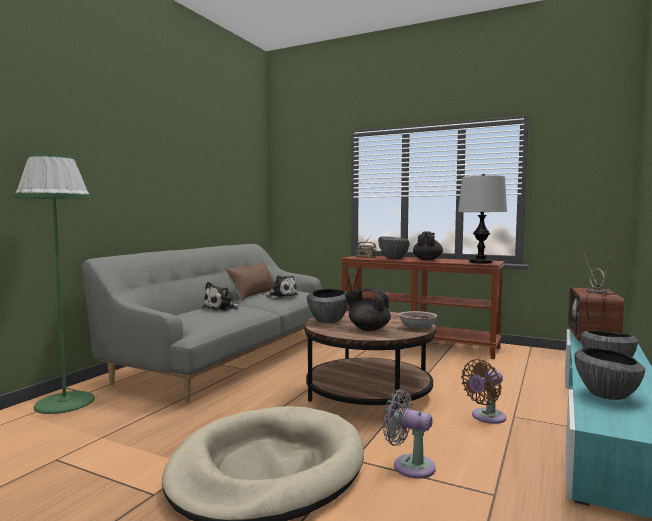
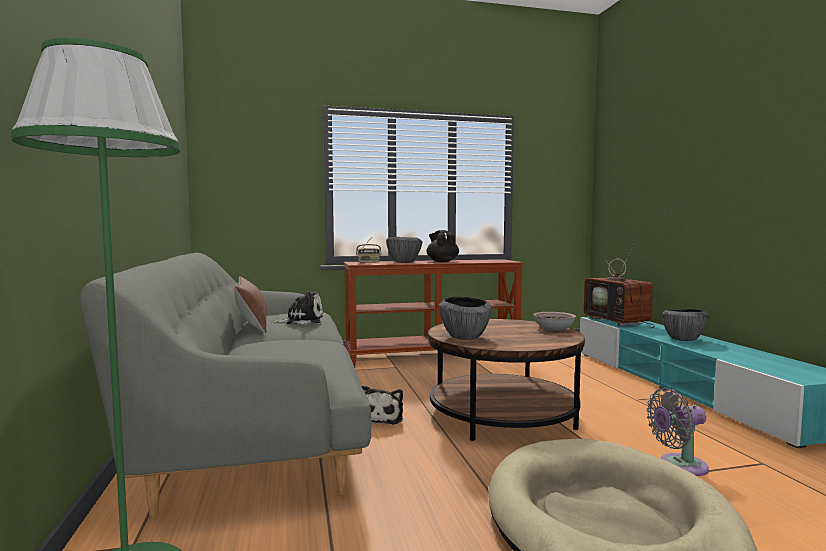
camera: 40 degrees left, 0 degrees up
(222, 308) = (280, 345): plush toy -> plush toy (380, 418)
(368, 329) = (526, 337): black teapot -> none
(480, 262) = (496, 261): table lamp -> none
(486, 417) = (624, 406): brown fan -> none
(607, 395) = (742, 358): bowl -> none

